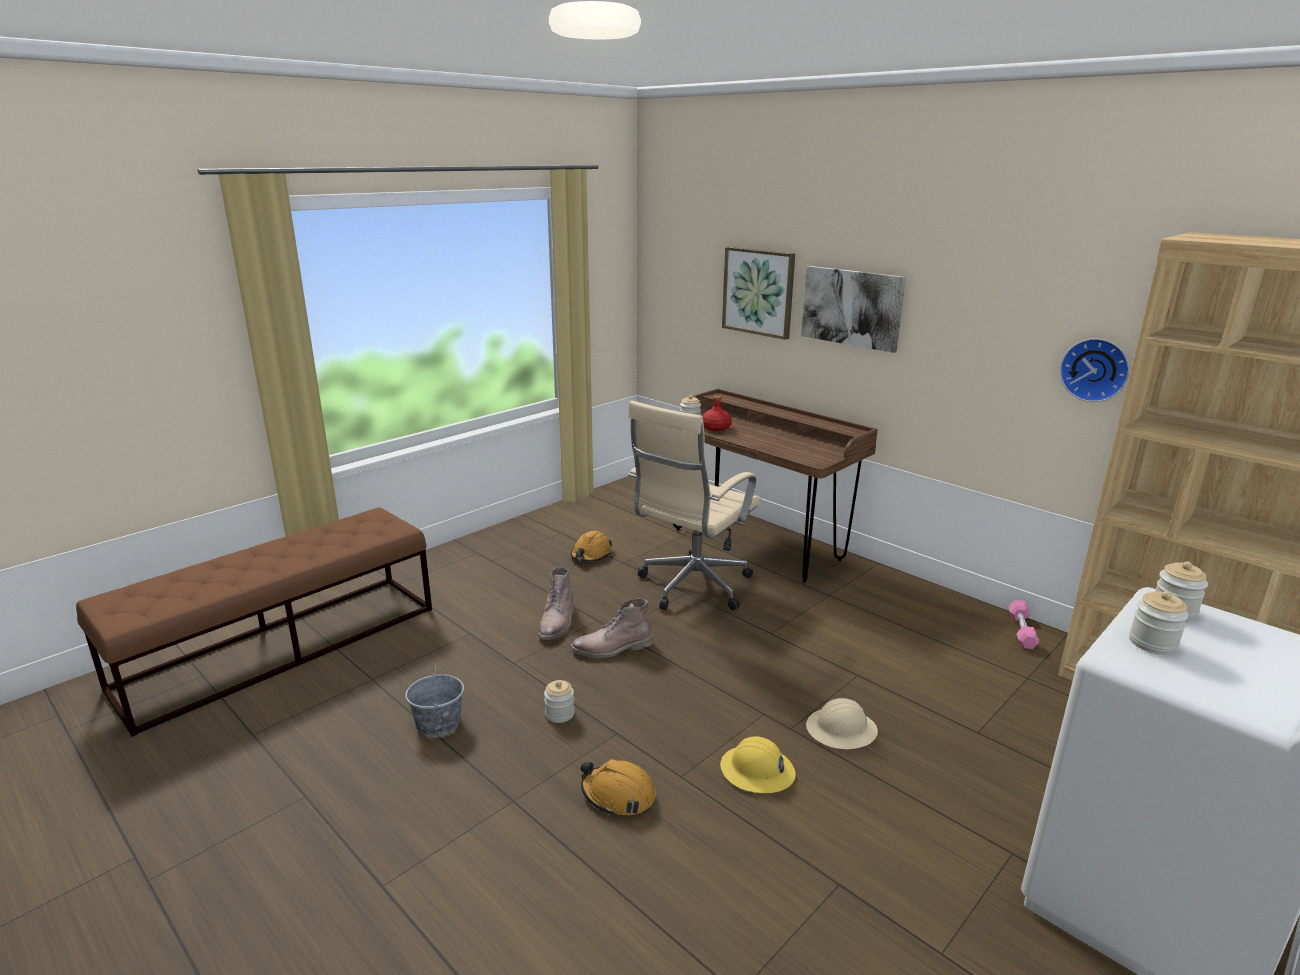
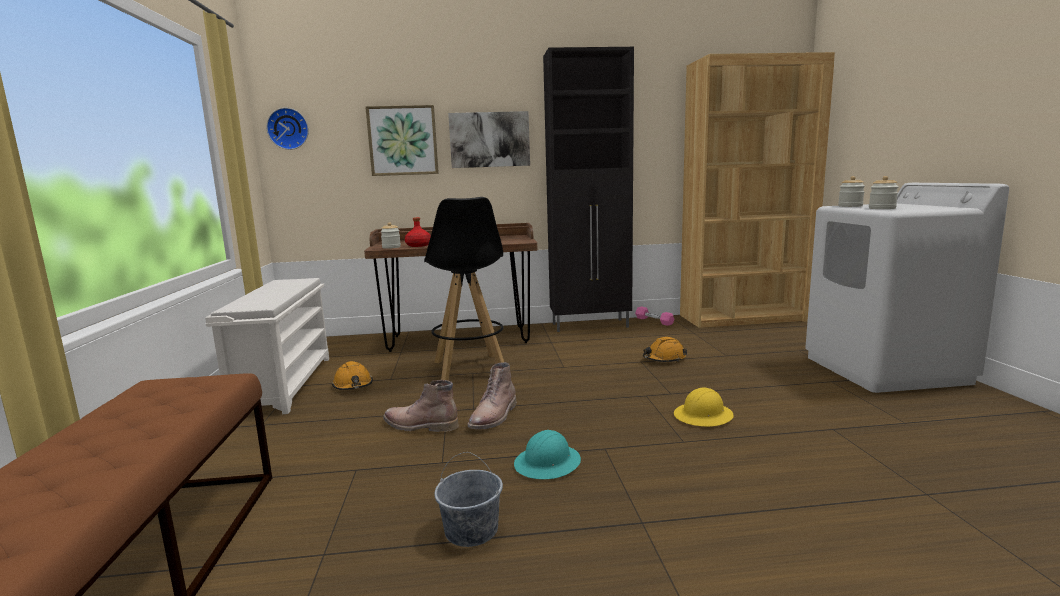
camera: 50 degrees left, 10 degrees down
(558, 622) = (419, 426): brown boot -> brown boot turned 150 degrees clockwise
(559, 527) = (284, 384): none -> white shoe rack
(559, 714) = (548, 464): jar -> turquoise hard hat
(618, 795) = (682, 471): orange hard hat -> orange hard hat (664, 359)
(691, 588) = (470, 370): beige office chair -> black stool
(841, 730) = (688, 382): beige hard hat -> none
(924, 596) = (591, 325): none -> black cabinet
(1095, 369) = (654, 150): wall clock -> wall clock (288, 129)

